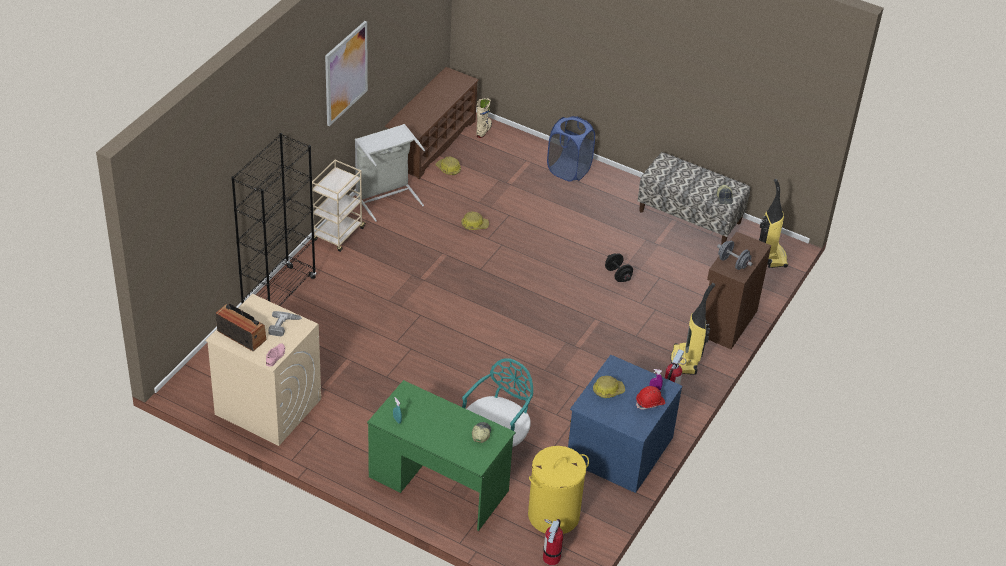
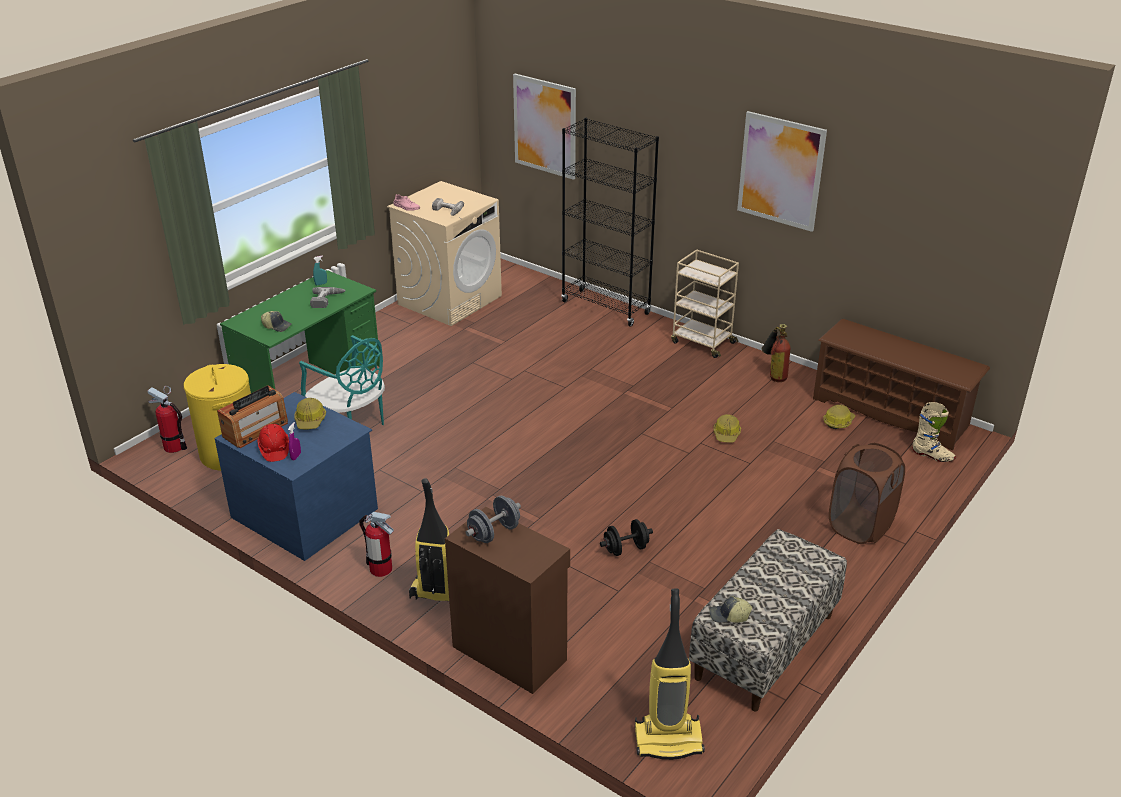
camera: 100 degrees right, 10 degrees down
(198, 221) = (545, 126): none -> picture
(242, 335) = (440, 194): radio -> radio (255, 430)
(386, 197) = (774, 375): grey laundry basket -> fire extinguisher
(428, 409) = (327, 300): none -> power drill
(568, 170) = (860, 526): blue laundry basket -> brown laundry basket

